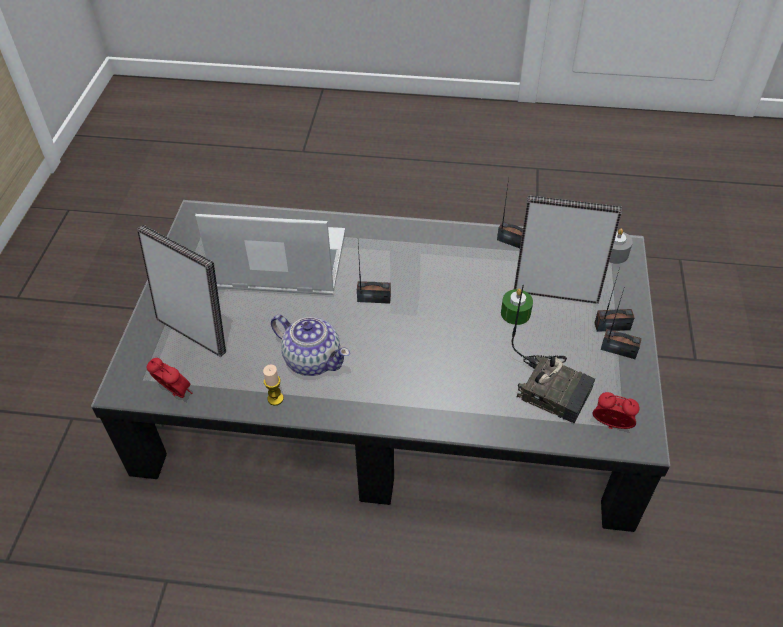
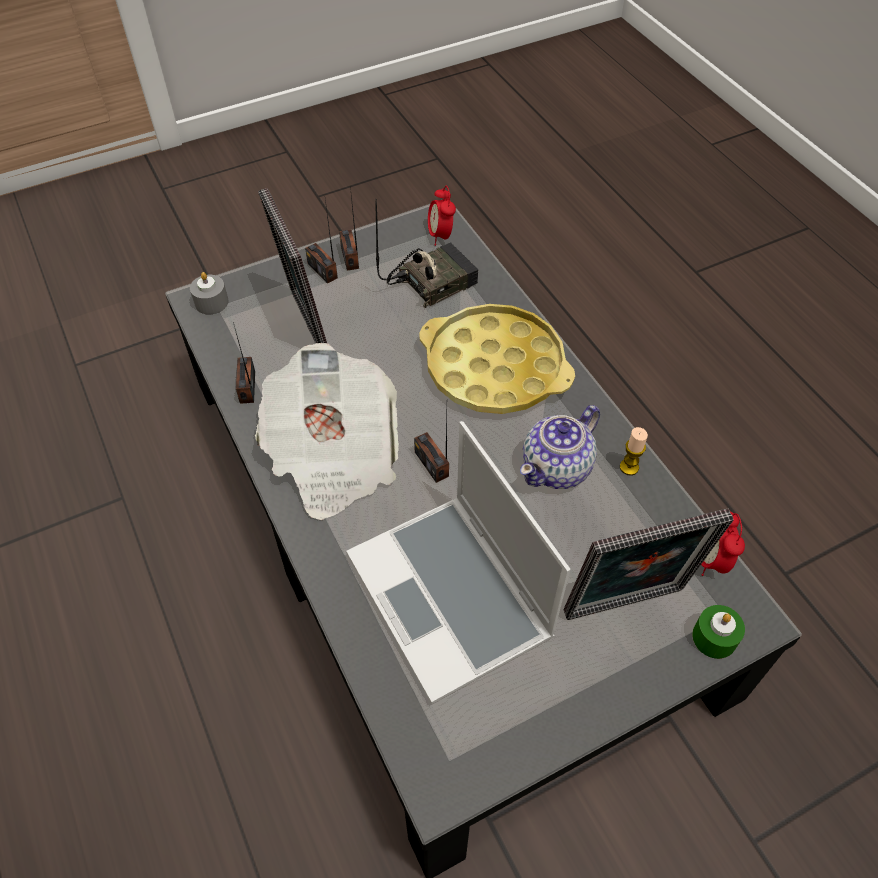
camera: 125 degrees left, 5 degrees up
(194, 332) = (626, 607): picture frame -> picture frame turned 105 degrees counterclockwise
(312, 359) = (557, 467): teapot -> teapot turned 135 degrees counterclockwise
(421, 257) = (333, 455): none -> newspaper
(427, 376) = (494, 367): none -> yellow tray
(515, 313) = (359, 340): green candle -> green candle (714, 637)
(553, 389) = (432, 280): radio -> radio turned 60 degrees clockwise

